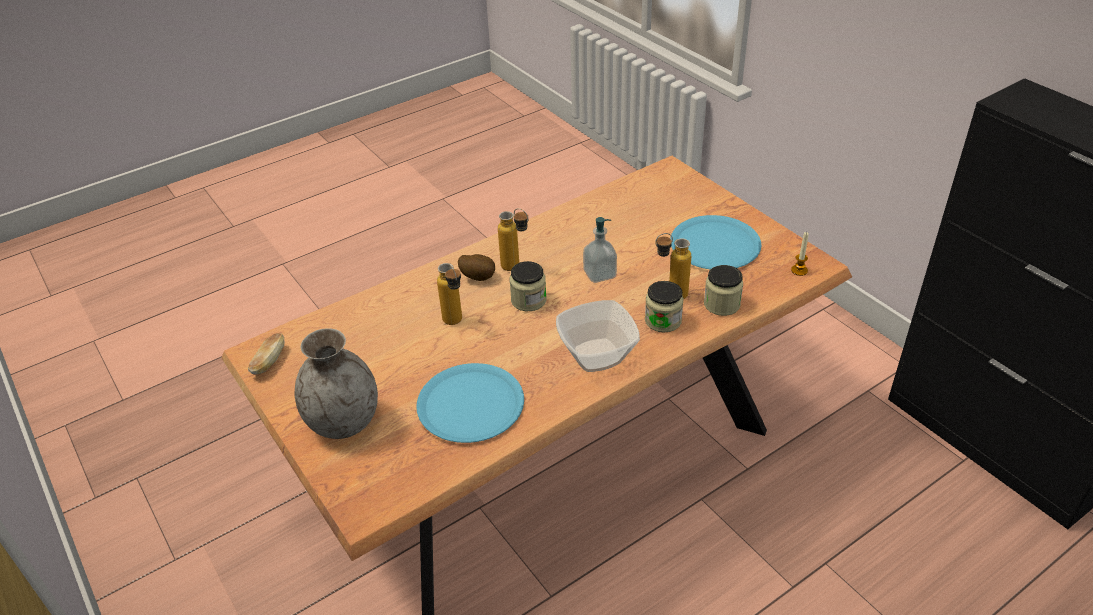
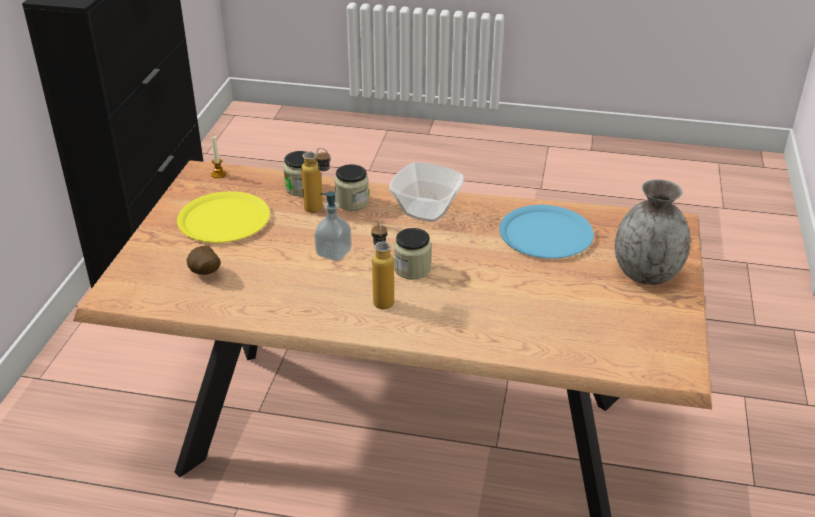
camera: 135 degrees left, 5 degrees down
(269, 362) = (673, 354): bread -> none
(455, 324) = (489, 287): bottle -> none
(478, 277) = (421, 311): potato -> potato (204, 274)
(715, 244) = (224, 219): blue plate -> yellow plate

